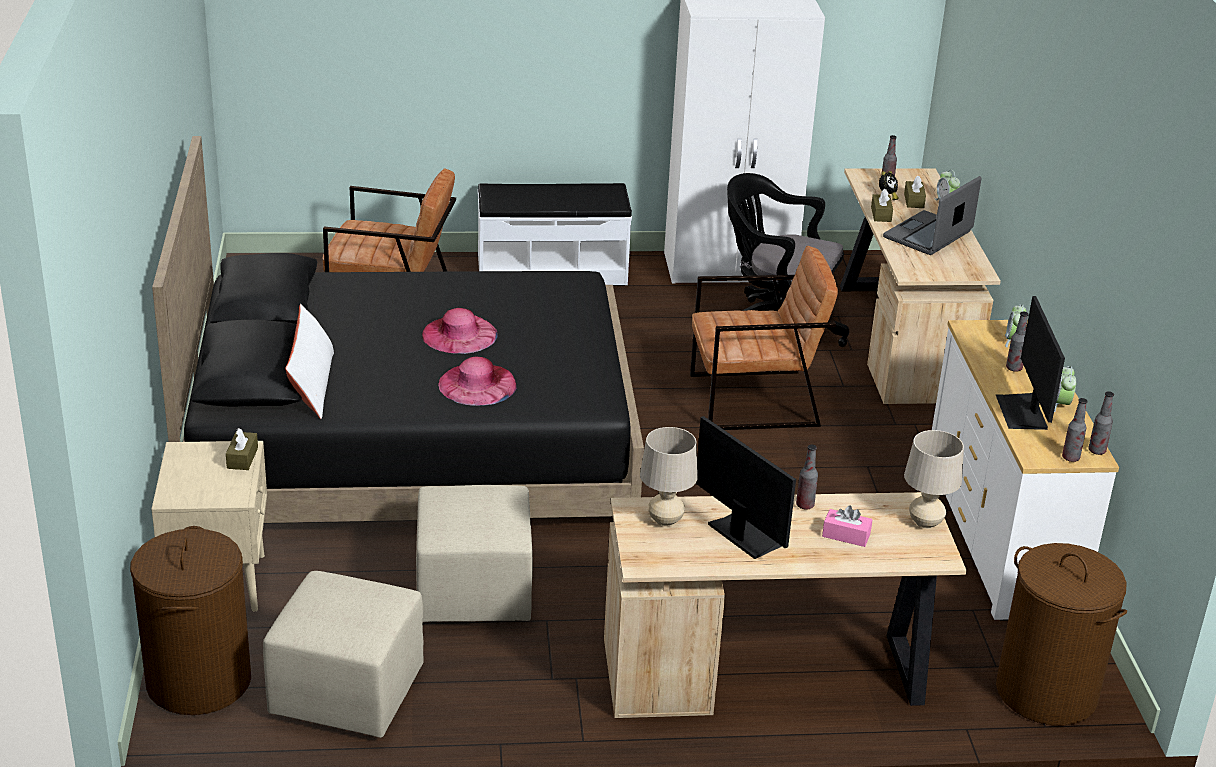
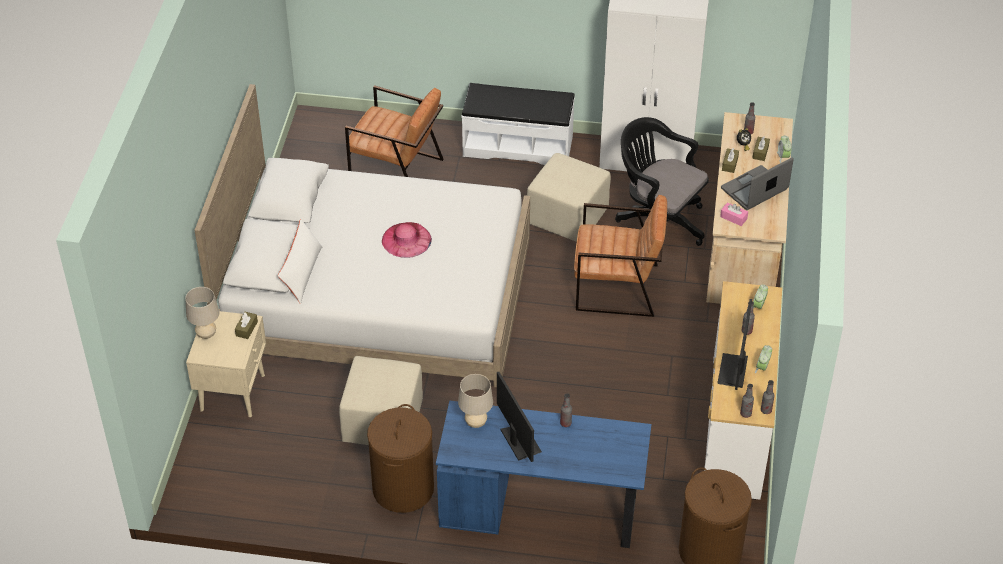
camera: 15 degrees right, 15 degrees up
(198, 681) = (207, 463): brown laundry basket -> brown laundry basket (403, 488)
(345, 693) = (288, 485): beige ottoman -> beige ottoman (566, 217)
(411, 443) = (377, 296): black bed -> white bed
(477, 384) = (405, 286): pink hat -> none
(768, 674) = (542, 510): beige desk -> blue desk
(846, 535) = (581, 450): pink tissue box -> pink tissue box (733, 218)
(925, 523) = (634, 448): beige table lamp -> beige table lamp (206, 334)

